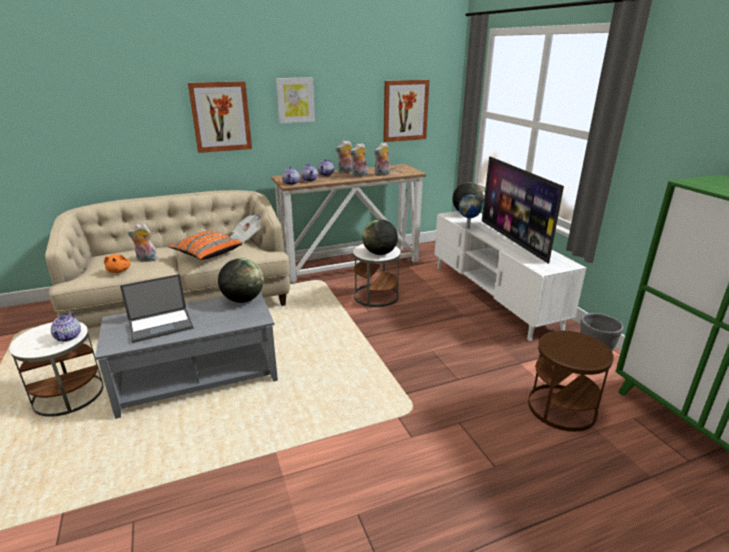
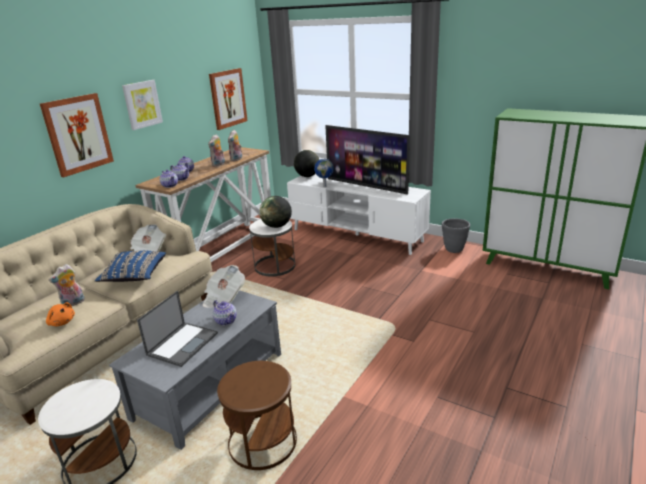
camera: 35 degrees left, 0 degrees up
(69, 336) = (102, 393): teapot -> teapot (226, 320)
(207, 255) = (134, 276): orange pillow -> blue pillow
(243, 300) = (223, 297): globe -> newspaper
(345, 172) = (200, 164): plush toy -> none
(561, 408) = (469, 285): brown side table -> brown side table (262, 442)

